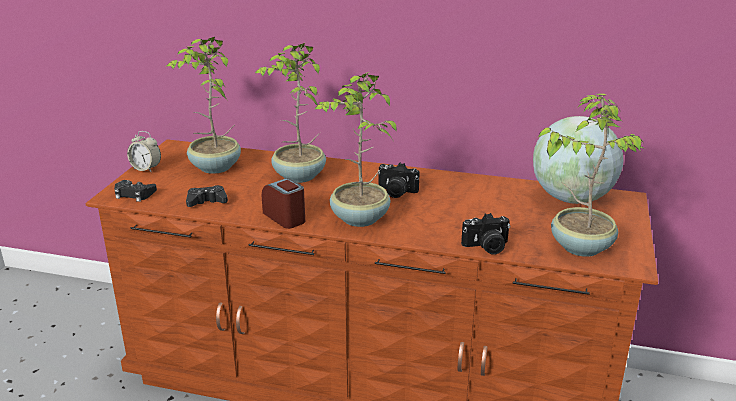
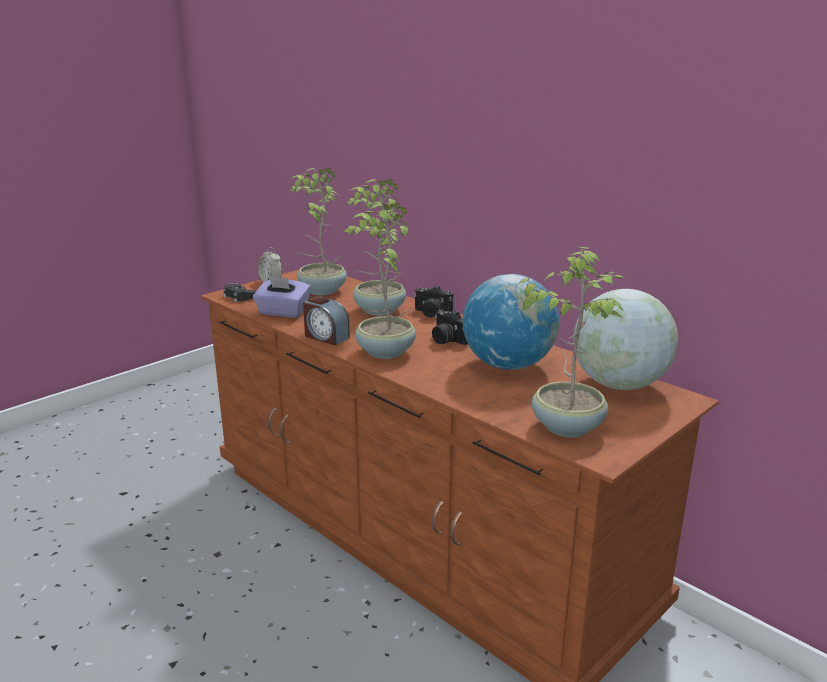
camera: 30 degrees right, 5 degrees down
(207, 201) = (283, 312): black game controller -> purple tissue box
(285, 217) = (326, 337): alarm clock -> alarm clock turned 135 degrees clockwise
(474, 203) = (508, 365): none -> globe
(486, 247) = (469, 402): camera -> camera (431, 313)

